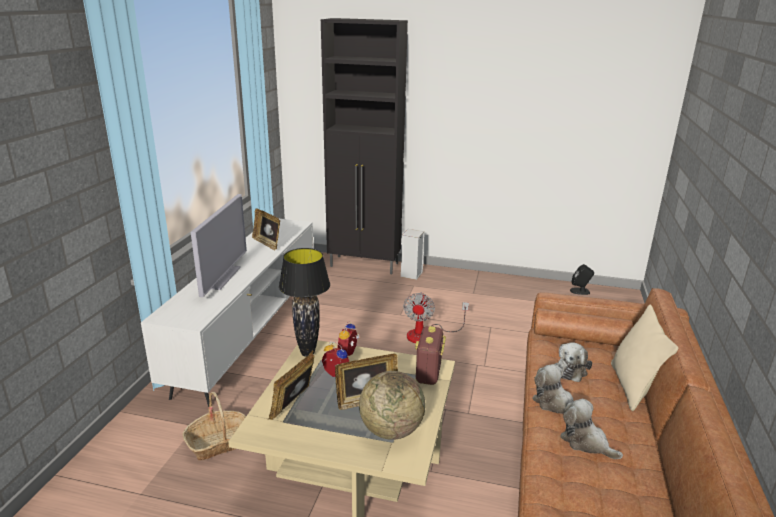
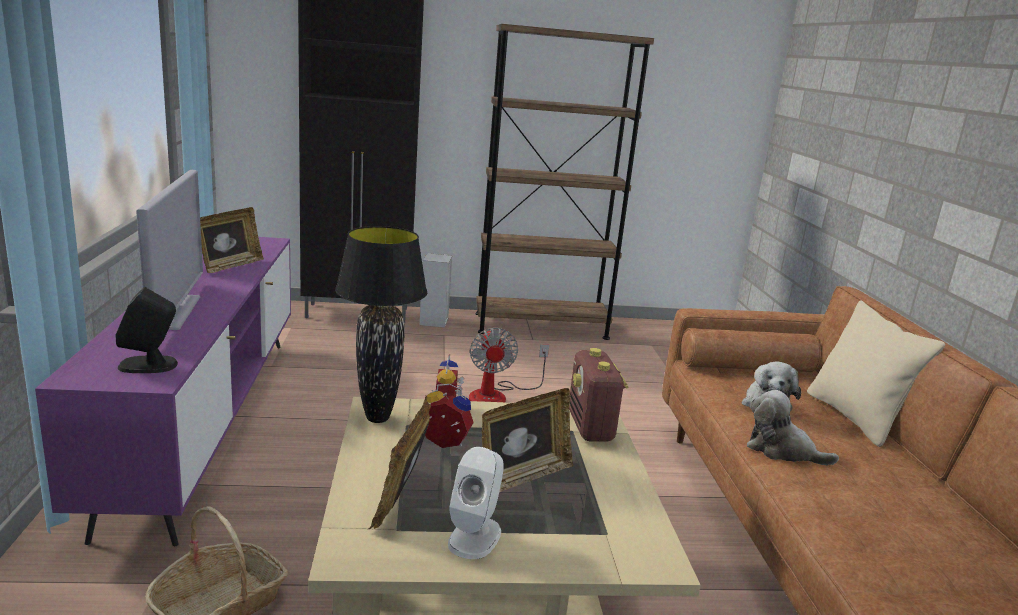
camera: 20 degrees left, 5 degrees down
(249, 335) = (208, 422): white tv stand -> purple tv stand
(267, 243) = (230, 265): picture frame -> picture frame turned 90 degrees counterclockwise
(320, 432) = (475, 536): none -> white speaker
(391, 430) = (592, 516): globe -> none
(485, 282) = (541, 326): none -> brown bookcase
(580, 291) = (665, 329): black speaker -> black speaker (149, 365)
(586, 442) = (859, 494): plush toy -> none

